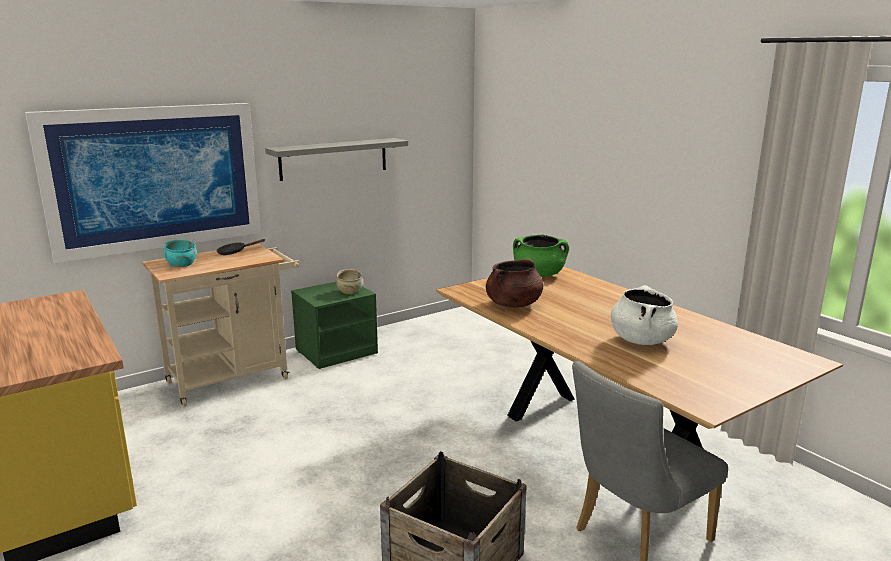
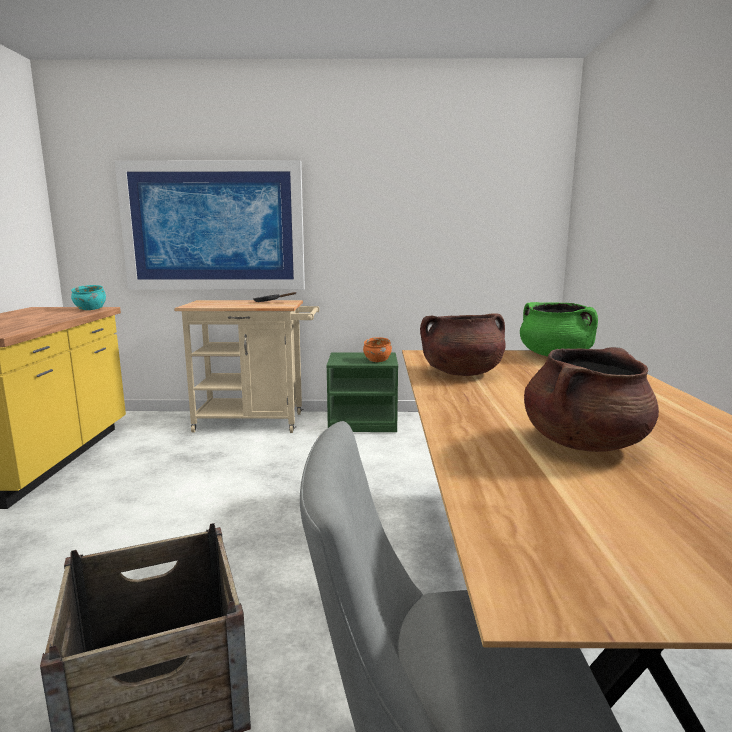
camera: 35 degrees right, 5 degrees down
(181, 264) = (214, 303): turquoise bowl -> turquoise bowl (90, 309)
(334, 159) = (388, 224): grey shelf -> none
(349, 291) = (377, 360): beige bowl -> orange bowl
(641, 340) = (584, 443): white cooking pot -> brown cooking pot

